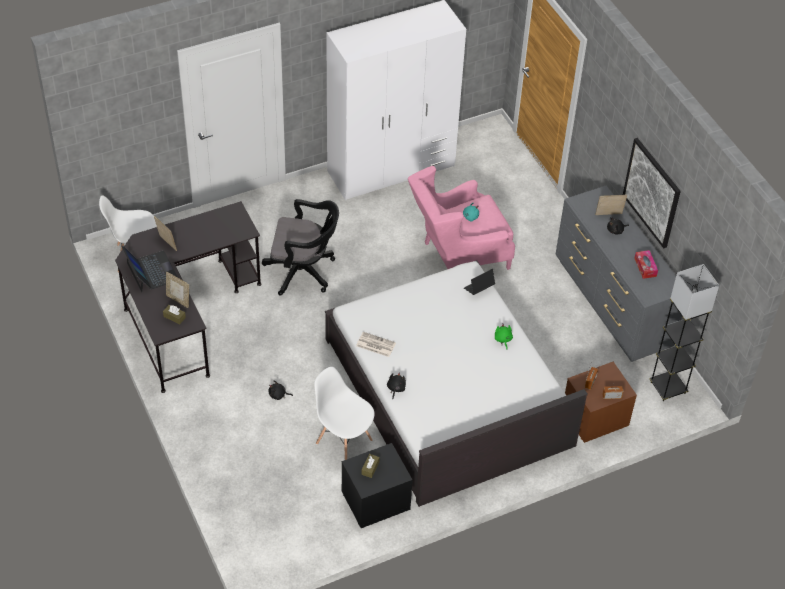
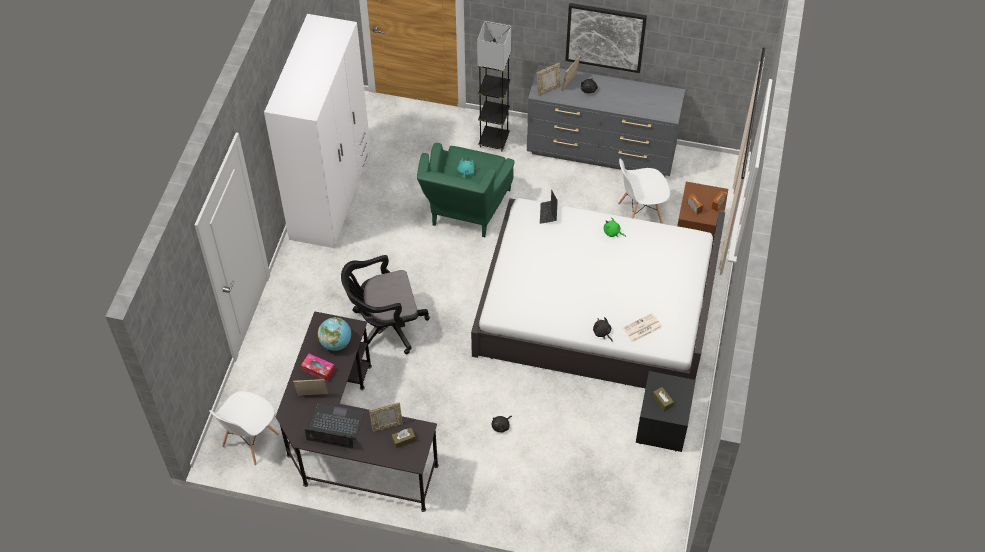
camera: 50 degrees left, 5 degrees up
(224, 229) = (336, 343): none -> globe
(303, 271) = (385, 326): black office chair -> black office chair turned 150 degrees counterclockwise
(344, 441) = (587, 409): white chair -> white chair (639, 214)
(375, 344) = (545, 318): newspaper -> newspaper (641, 328)
(458, 255) = (465, 212): pink armchair -> green armchair
(587, 206) = (548, 89): none -> picture frame
(645, 267) = (640, 97): tissue box -> tissue box (318, 370)
(668, 388) = (706, 172): grey floor lamp -> grey floor lamp (494, 140)

